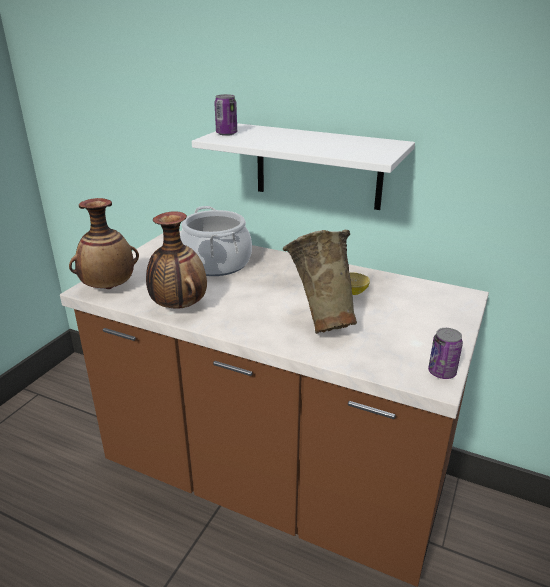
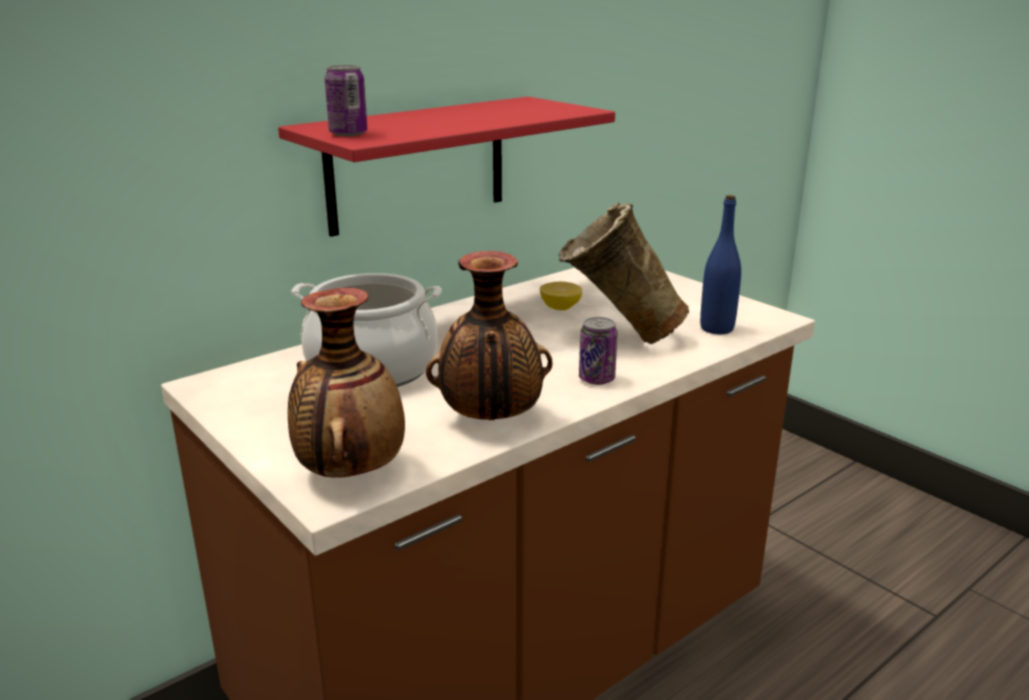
camera: 65 degrees left, 5 degrees down
(318, 166) = (417, 164): white shelf -> red shelf
(380, 357) = (716, 328): none -> blue bottle
(441, 372) = (759, 311): can -> can (596, 379)

